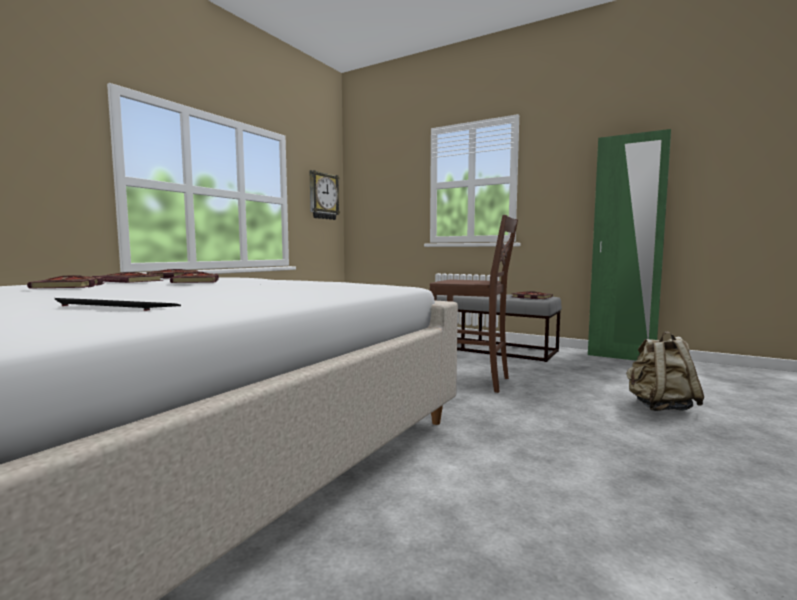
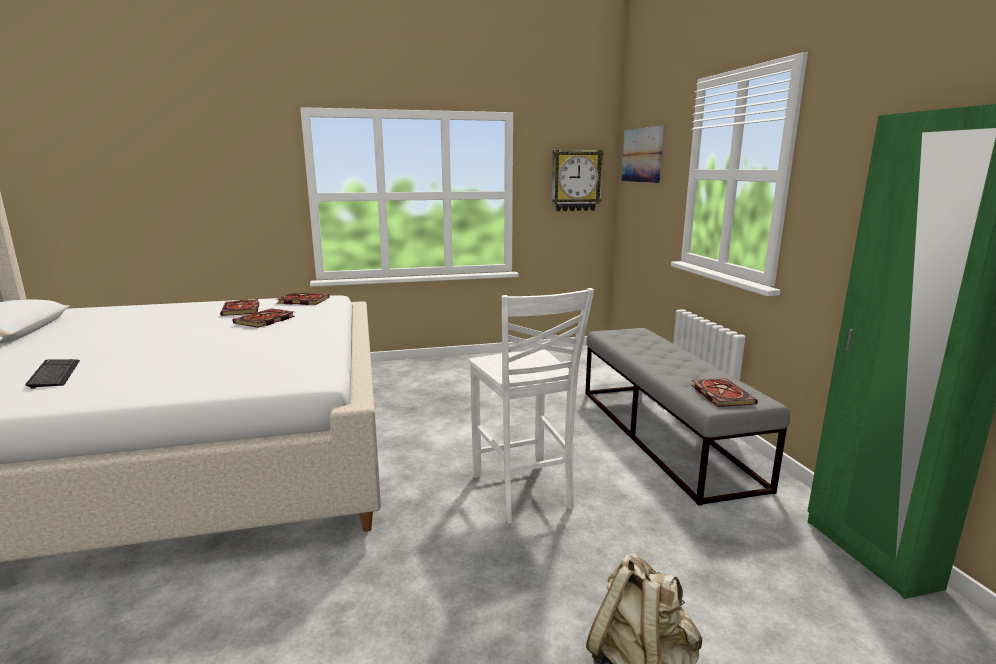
camera: 45 degrees right, 10 degrees up
(71, 286) = (181, 317): book -> none
(375, 179) = (642, 155): none -> picture
(471, 381) = (523, 492): brown chair -> white chair

